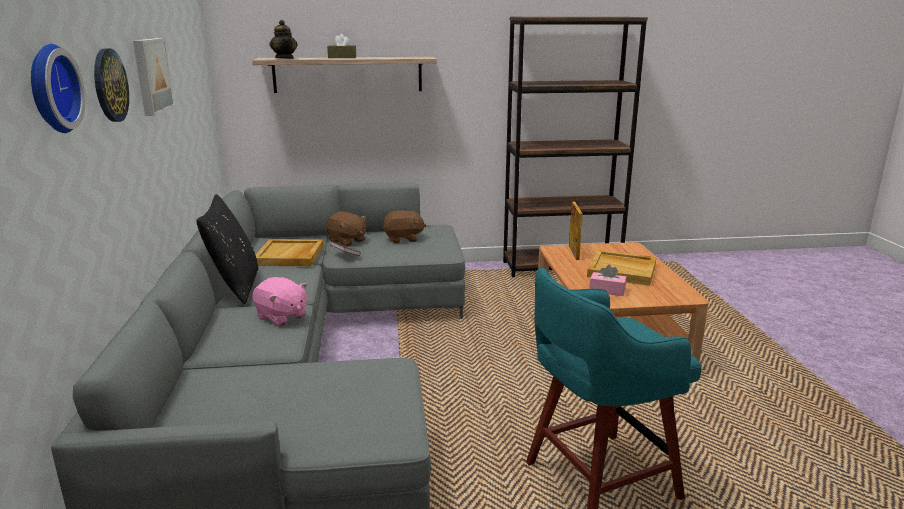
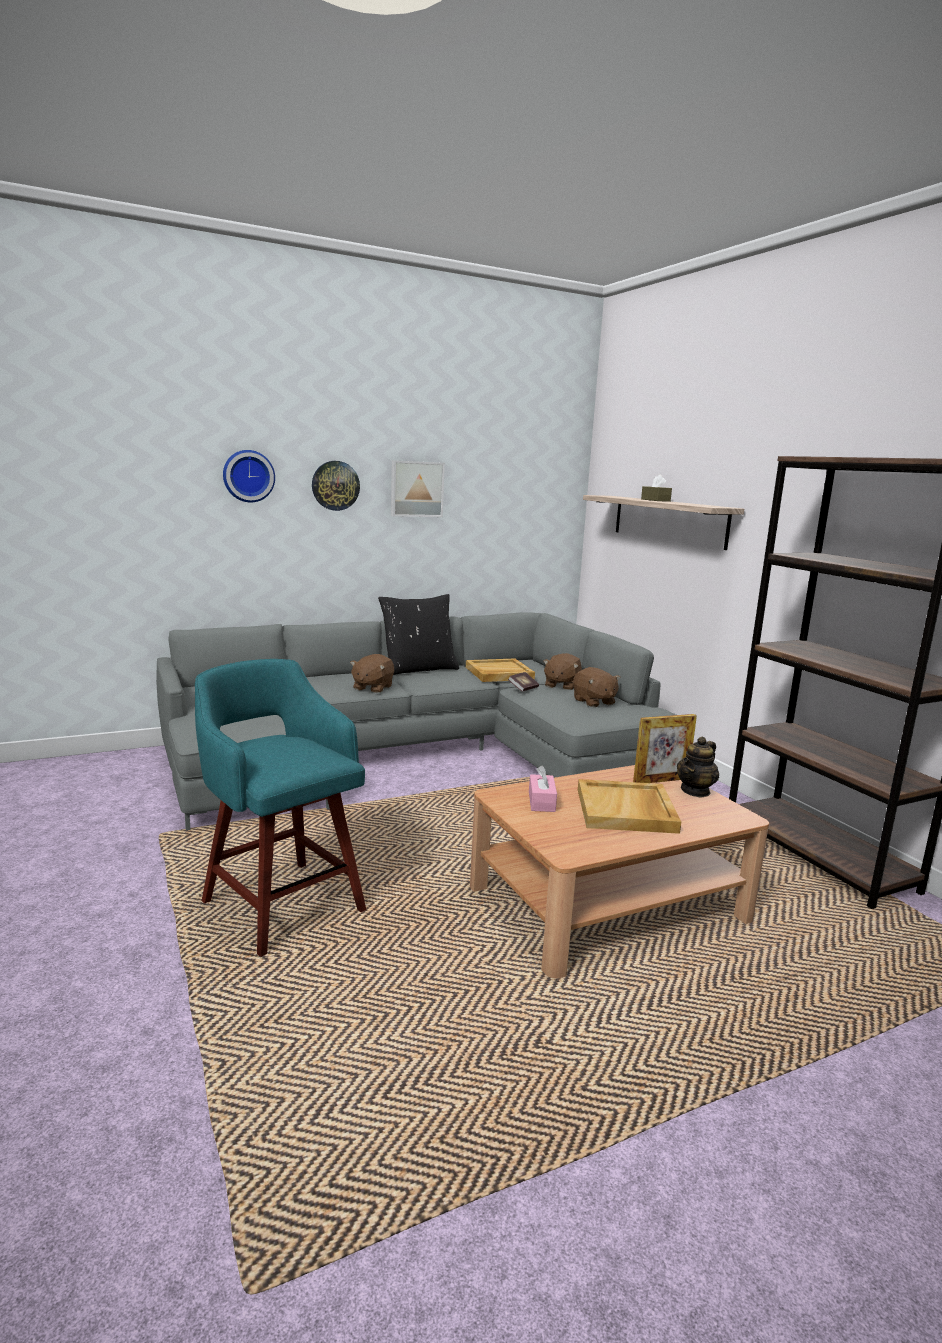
camera: 70 degrees right, 5 degrees down
(281, 317) = (372, 688): pink plush toy -> brown plush toy
(285, 58) = (611, 496): teapot -> teapot (695, 791)

